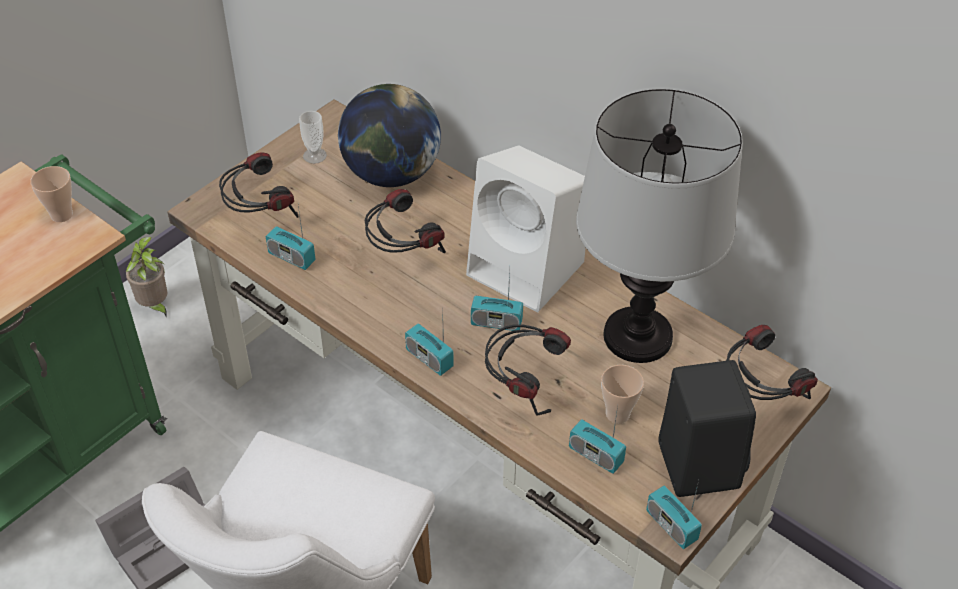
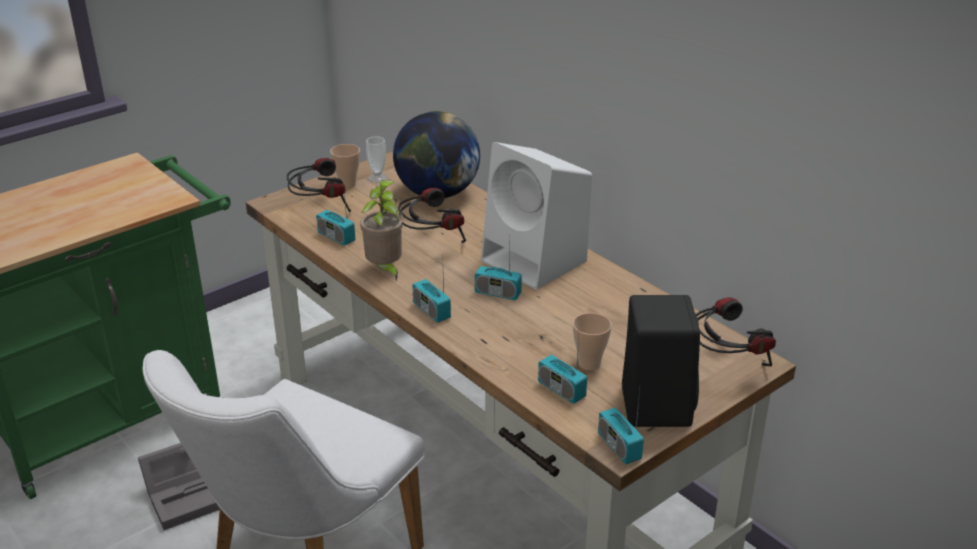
camera: 10 degrees right, 15 degrees down
(61, 215) = (155, 184): cup -> cup (347, 184)
(154, 306) = (241, 324): potted plant -> potted plant (385, 270)
(523, 386) = (509, 337): headphones -> none
(638, 337) = (623, 314): table lamp -> none

